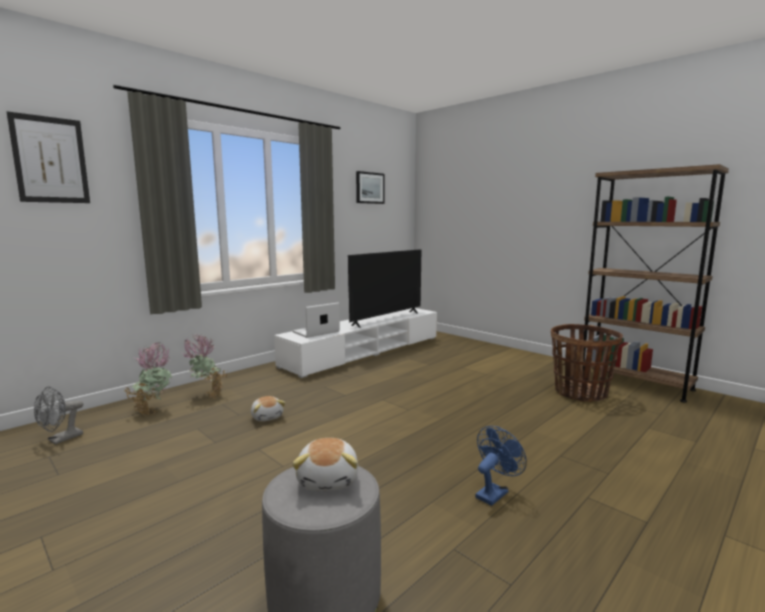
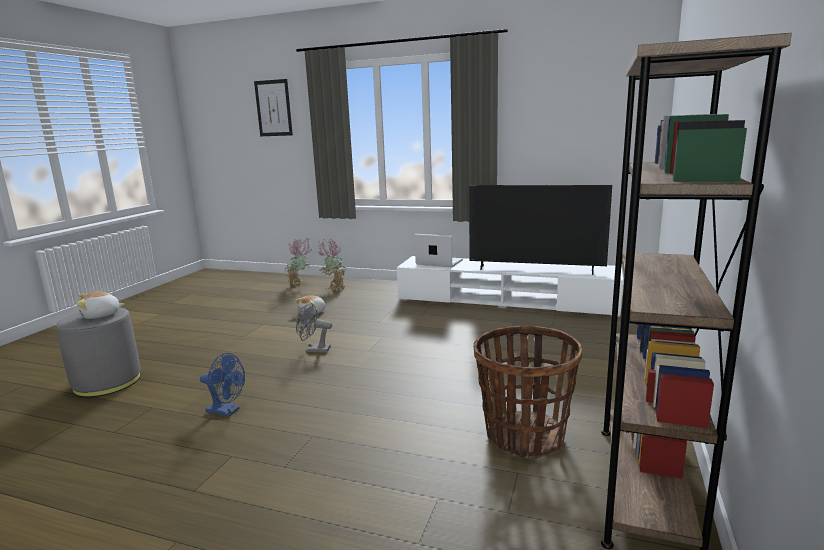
camera: 65 degrees right, 5 degrees up
(61, 439) = (251, 283): grey fan -> grey fan (314, 350)
(370, 188) = (570, 97): picture -> none

